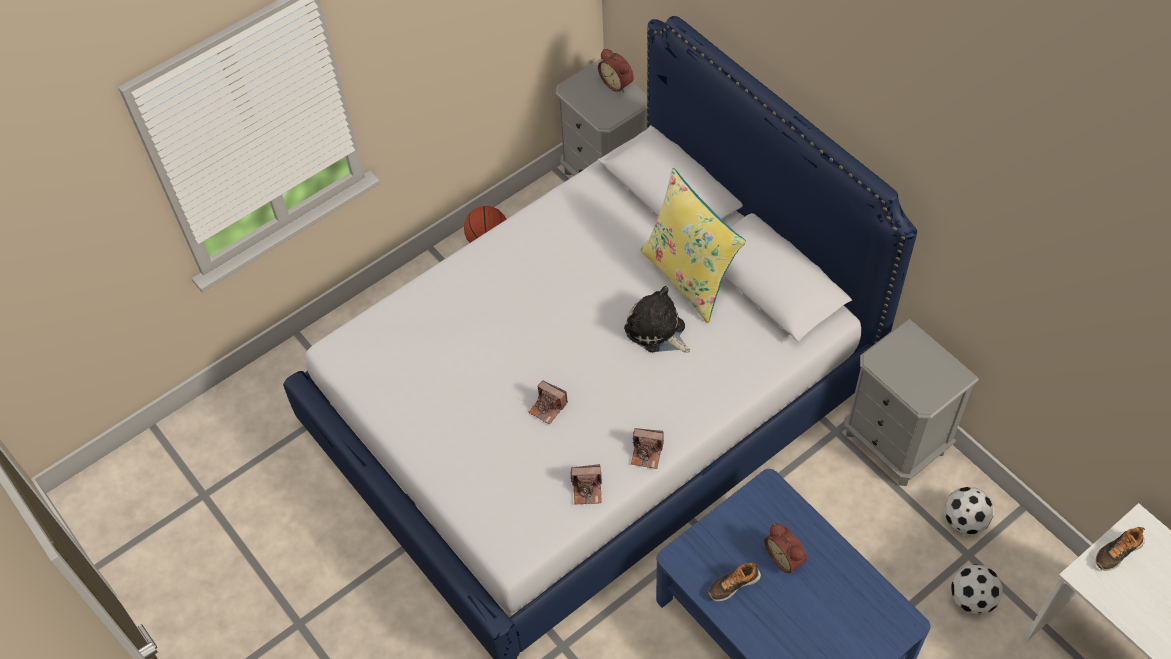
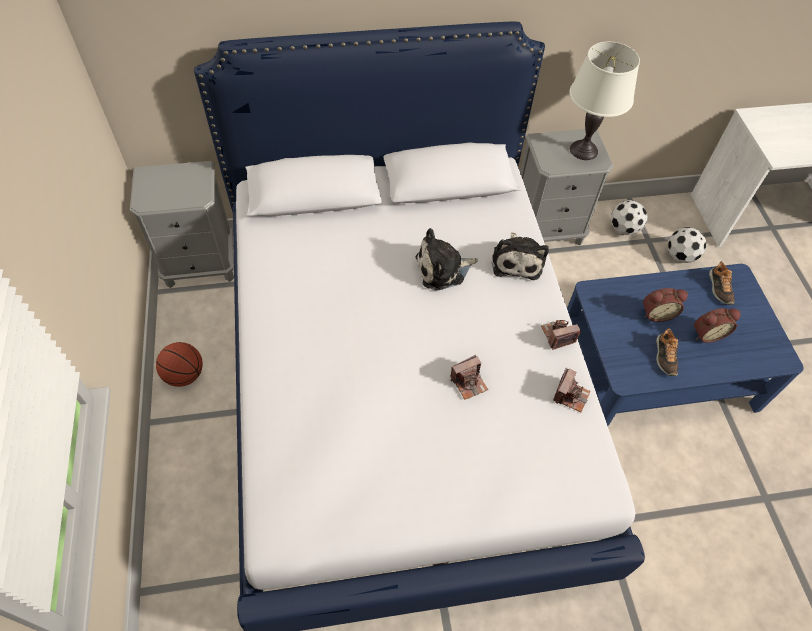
camera: 65 degrees left, 0 degrees up
(617, 83) = (171, 172): alarm clock -> alarm clock (706, 333)
(647, 453) = (557, 335): camera -> camera turned 150 degrees counterclockwise
(689, 276) = (406, 224): yellow pillow -> none
(712, 383) = (517, 260): none -> plush toy
(928, 379) = (583, 150): none -> white table lamp
(1117, 552) = (767, 135): shoe -> shoe (719, 288)

